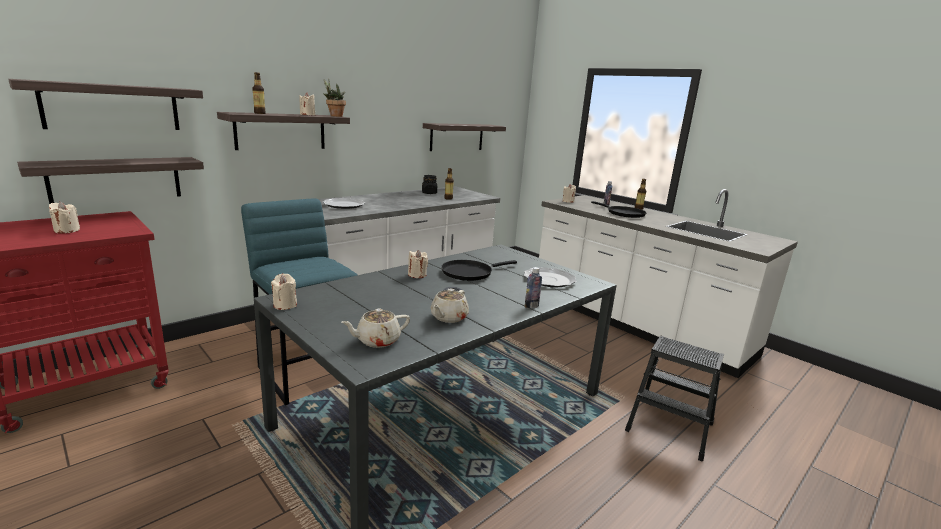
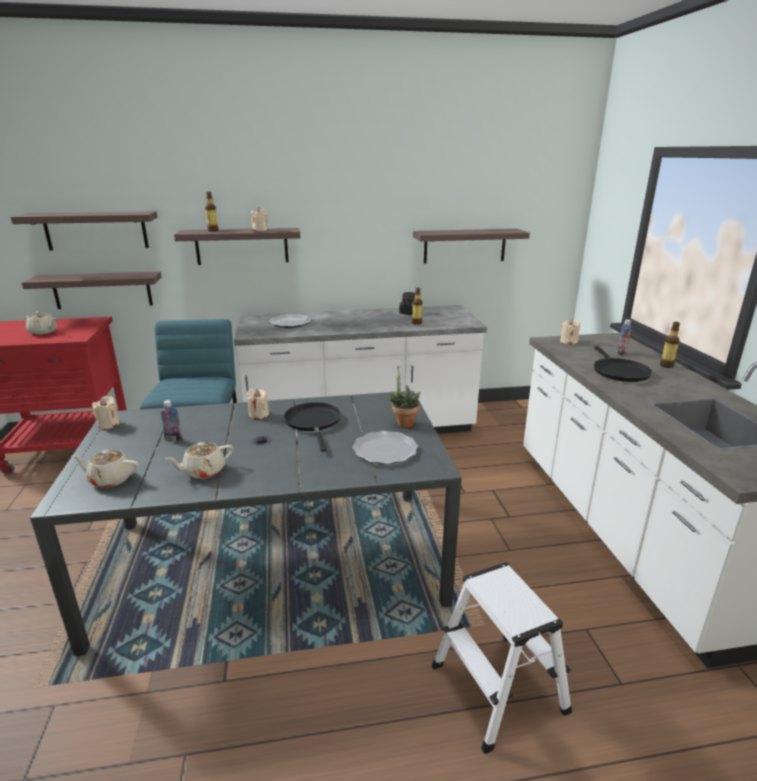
camera: 35 degrees right, 5 degrees up
(66, 230) = (43, 332): beige candle -> beige teapot
(334, 116) = (288, 230): potted plant -> potted plant (403, 423)
(470, 273) = (313, 422): black frying pan -> black frying pan turned 75 degrees clockwise
(531, 306) = (303, 480): bottle -> bottle (173, 439)
(670, 426) = (499, 688): black step ladder -> white step ladder

